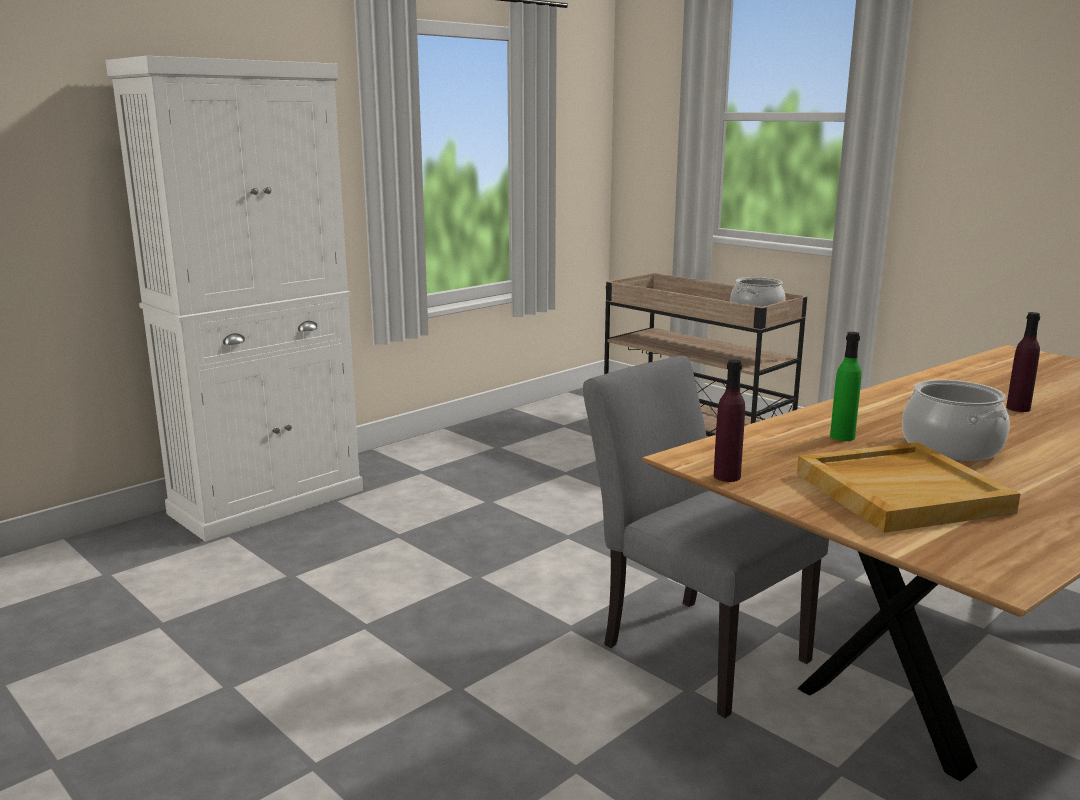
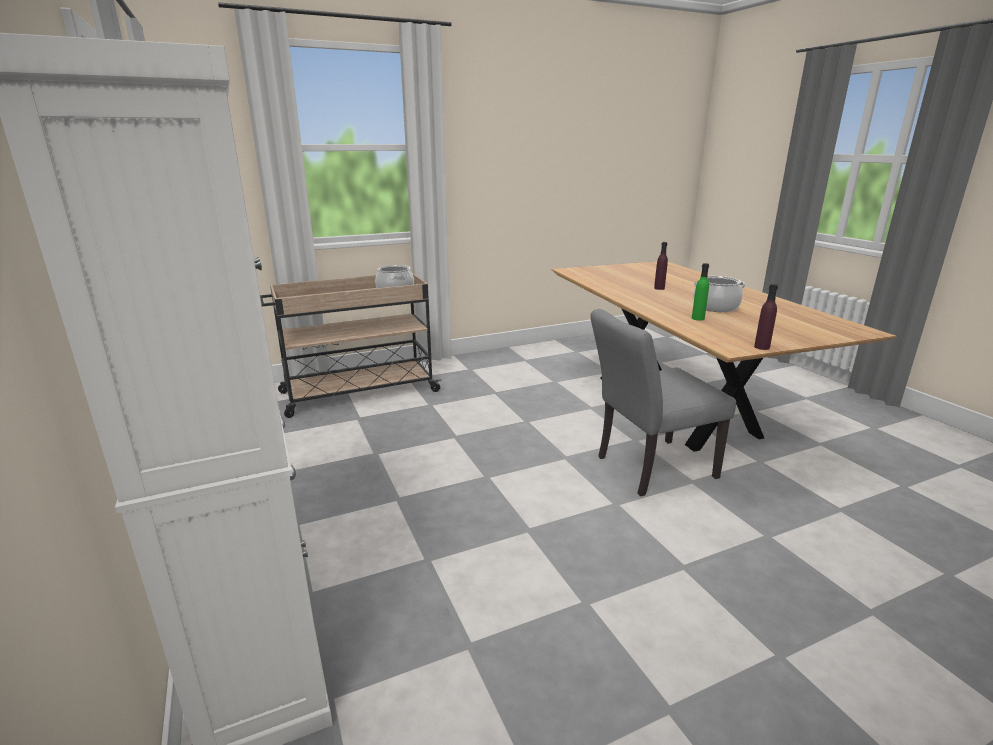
camera: 70 degrees left, 5 degrees up
(901, 492) = (776, 325): beige tray -> none

